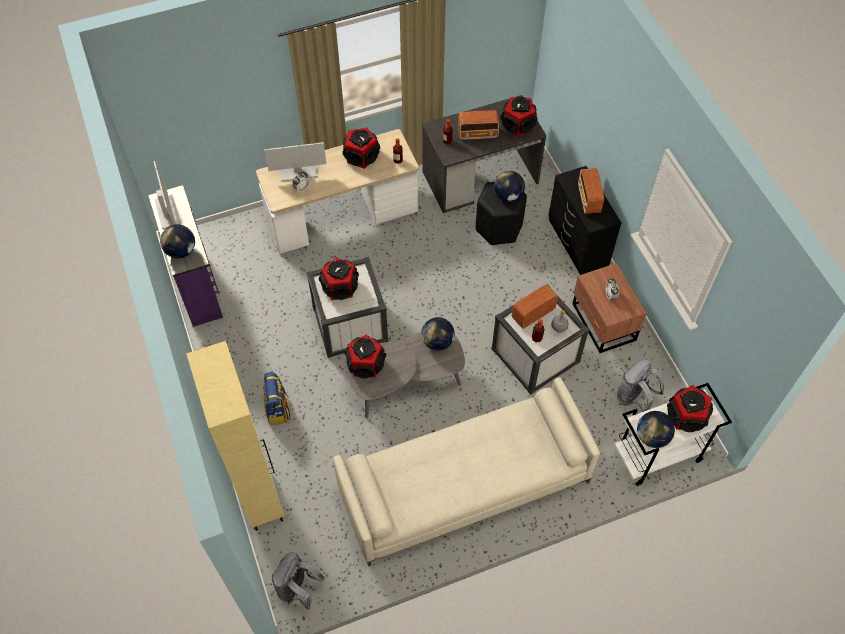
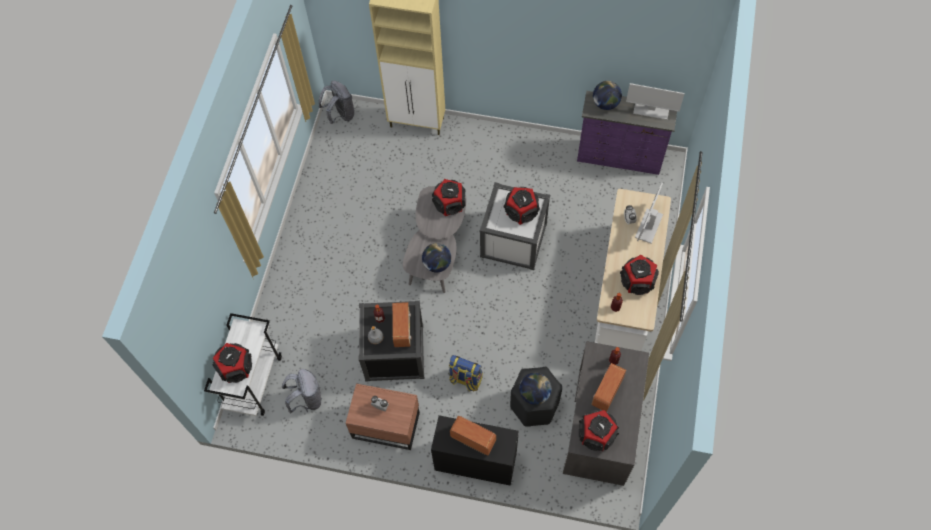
camera: 125 degrees right, 5 degrees up
(278, 409) = (473, 160): backpack -> backpack (465, 379)
(463, 485) = (332, 240): beige sofa -> none
(535, 355) = (394, 352): white storage box -> black storage box
(652, 437) = (241, 332): globe -> none

